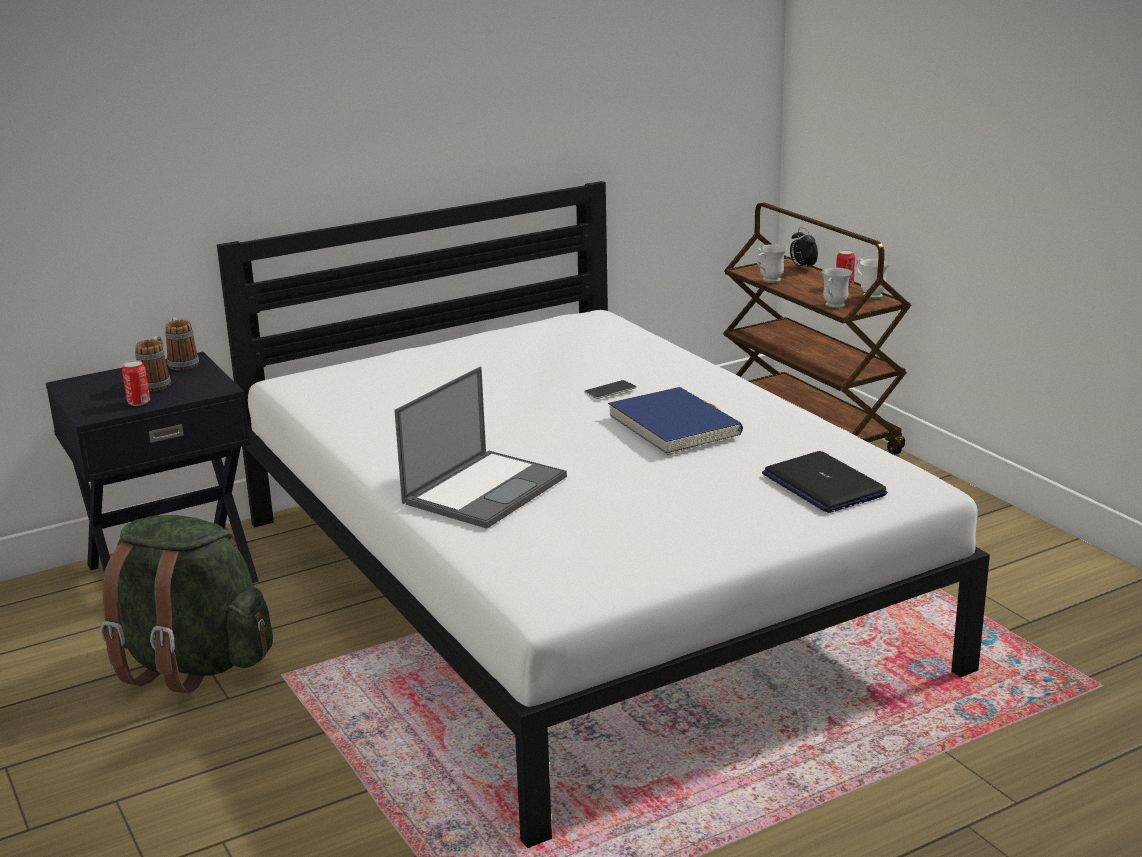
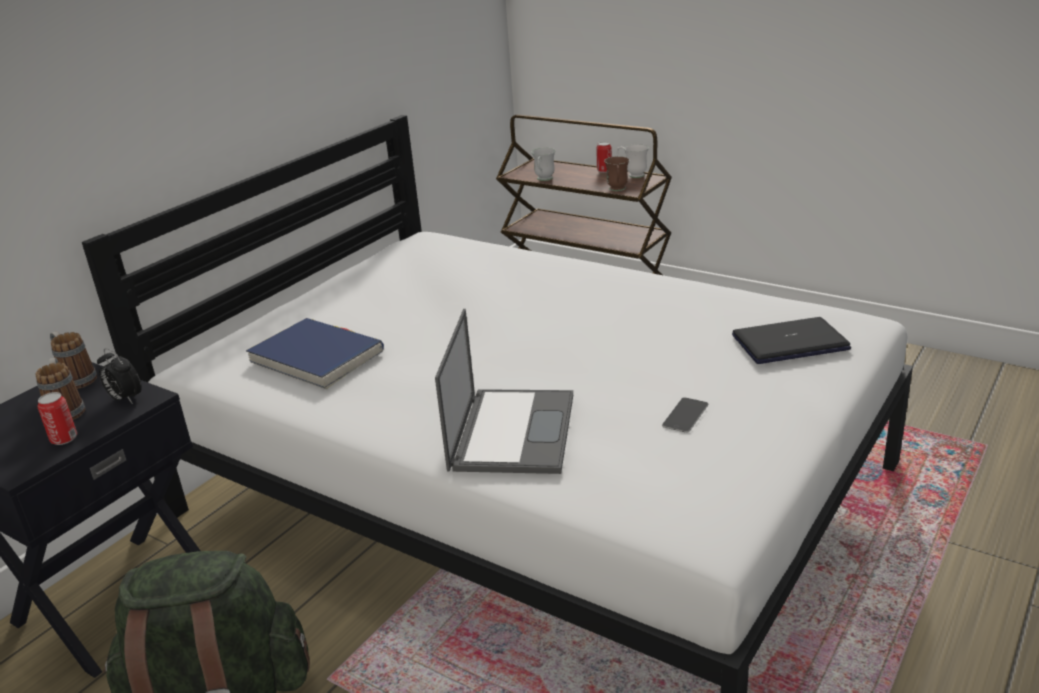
camera: 25 degrees left, 5 degrees up
(610, 390) = (517, 301): phone -> phone (685, 415)
(674, 426) = (609, 321): blue book -> blue book (317, 357)
(802, 267) = (556, 164): alarm clock -> alarm clock (125, 399)
(823, 485) = (790, 342): laptop -> laptop turned 135 degrees clockwise
(833, 306) = (617, 190): white mug -> brown mug

